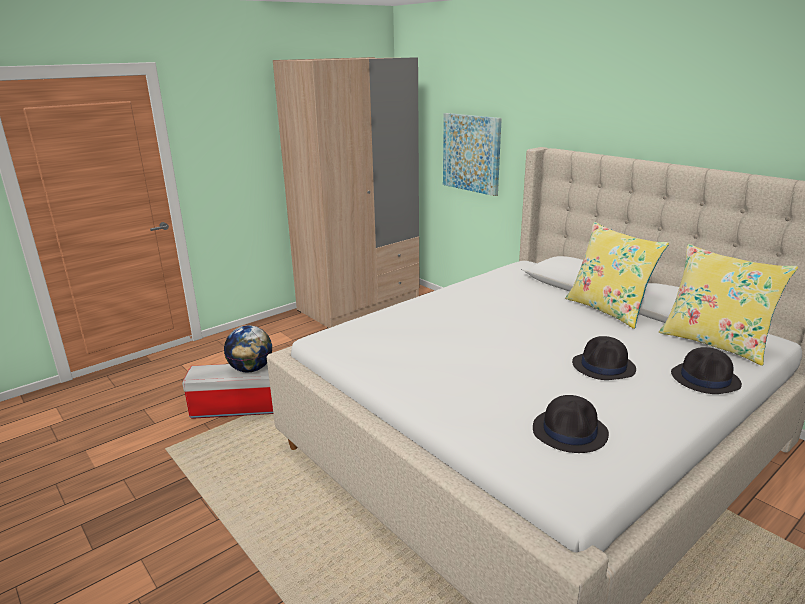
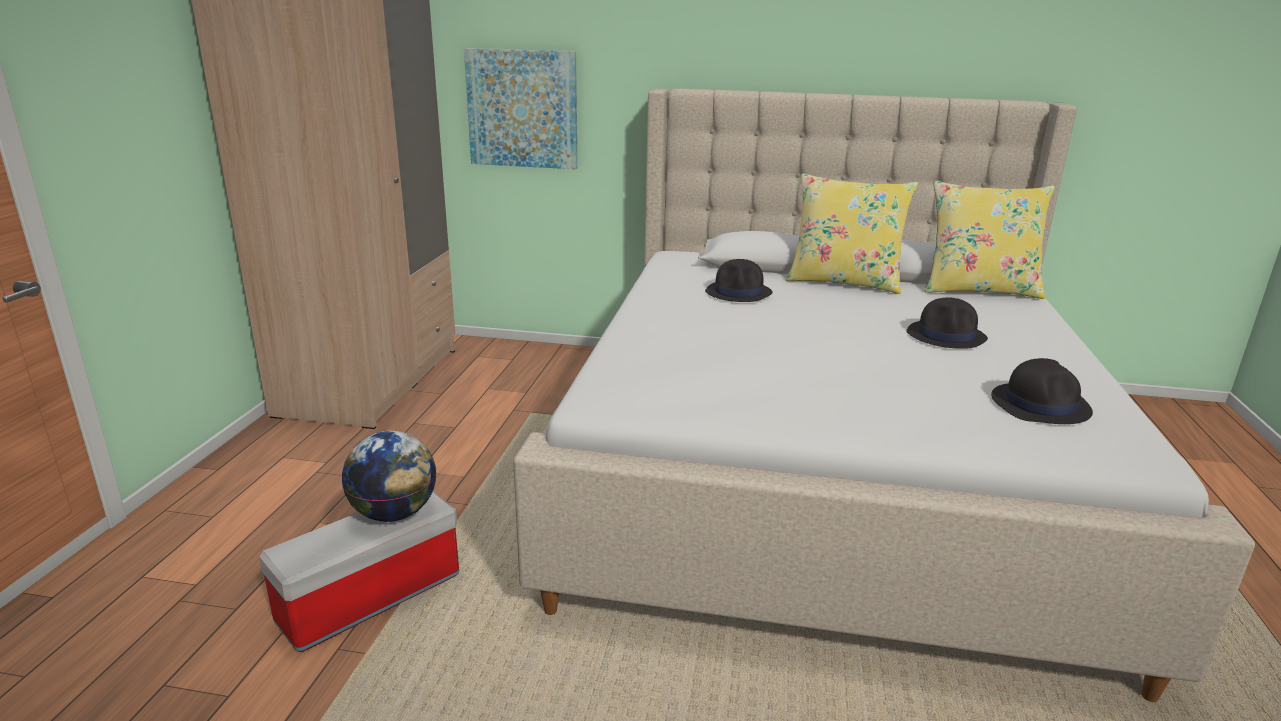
camera: 40 degrees left, 0 degrees up
(705, 379) = (1033, 322): black hat -> black hat (739, 293)

